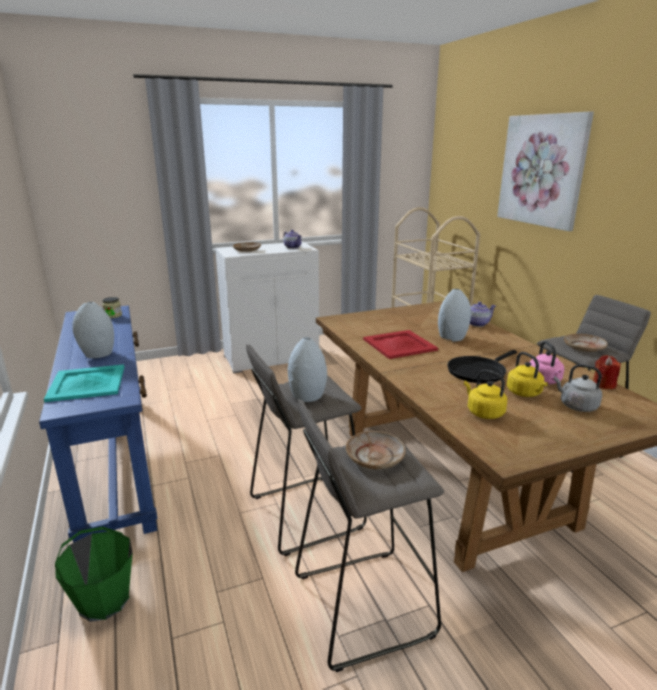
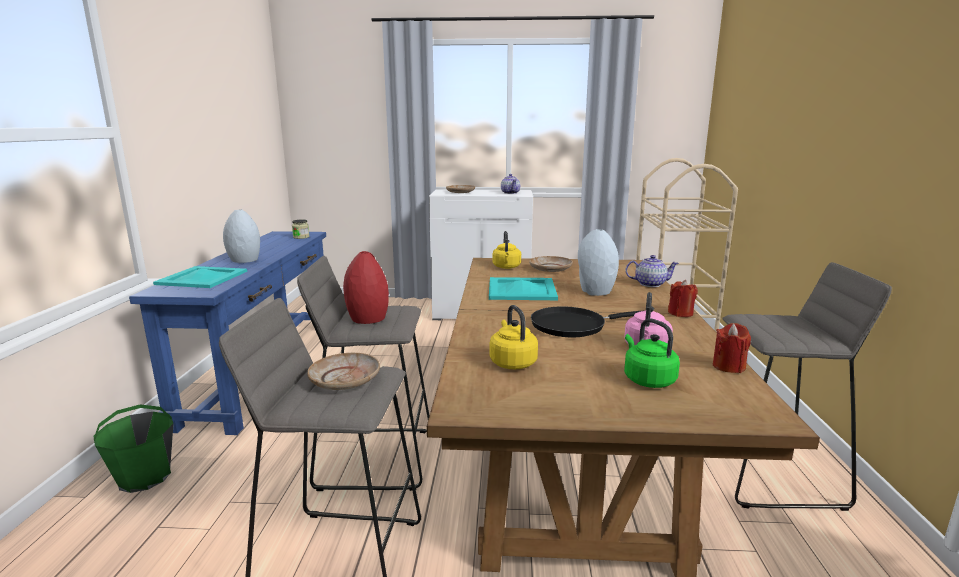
camera: 25 degrees right, 5 degrees down
(306, 396) = (367, 319): grey vase -> red vase
(399, 344) = (522, 289): red tray -> turquoise tray
(525, 393) = (597, 355): yellow kettle -> yellow kettle (506, 267)
(527, 347) = (680, 313): none -> red candle
(541, 170) = (805, 100): picture -> none
(576, 406) = (647, 379): grey kettle -> green kettle
(584, 348) = (780, 330): beige plate -> beige plate (550, 269)

